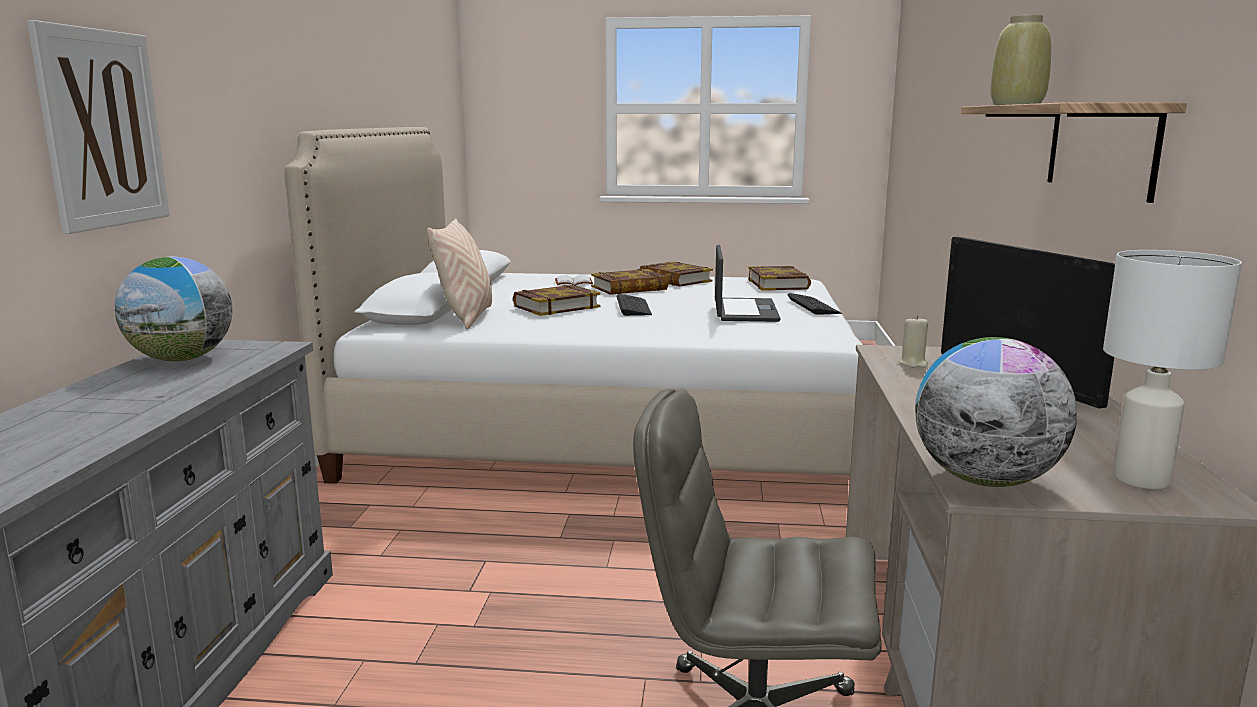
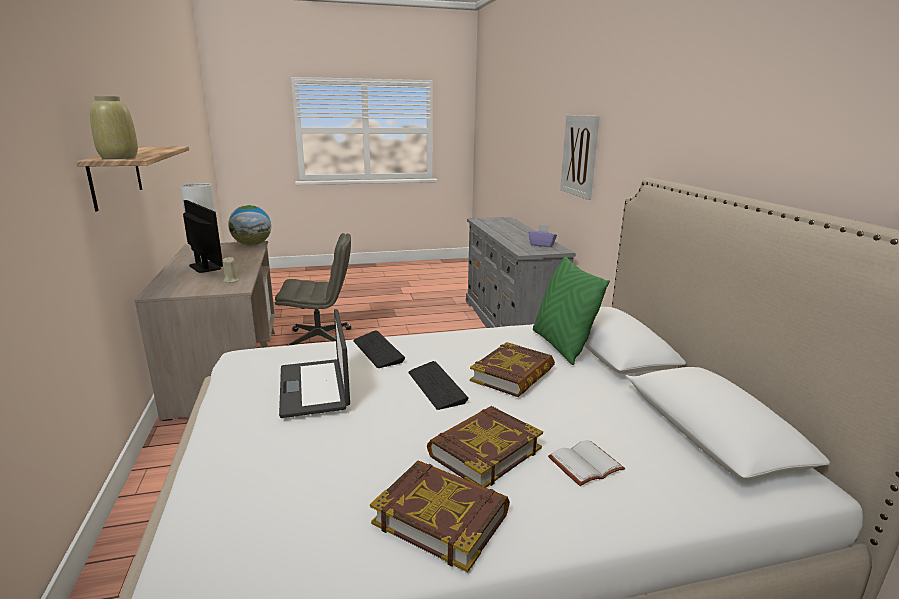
camera: 160 degrees right, 5 degrees up
(181, 359) = (542, 245): globe -> purple tissue box
(466, 318) = (561, 346): beige pillow -> green pillow
(778, 284) = (246, 526): book -> none
(813, 306) = (226, 426): keyboard -> keyboard (378, 350)

